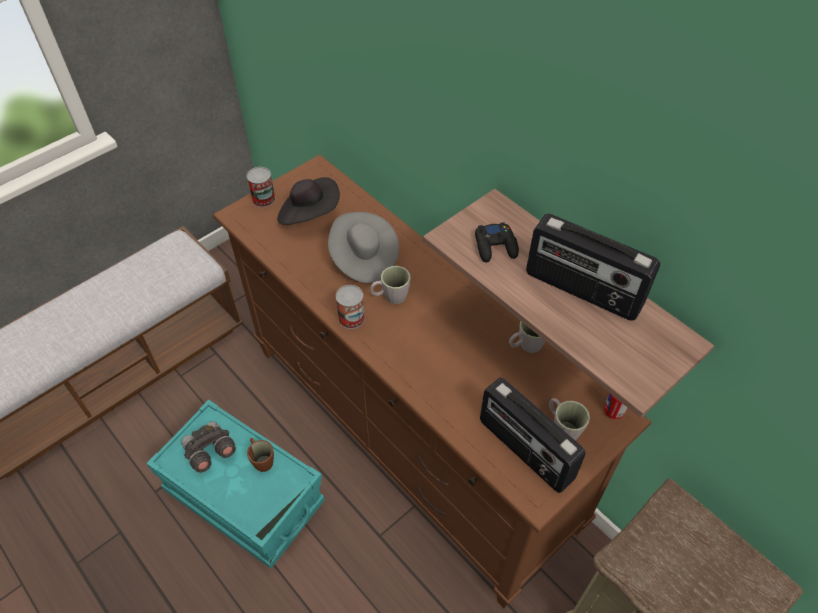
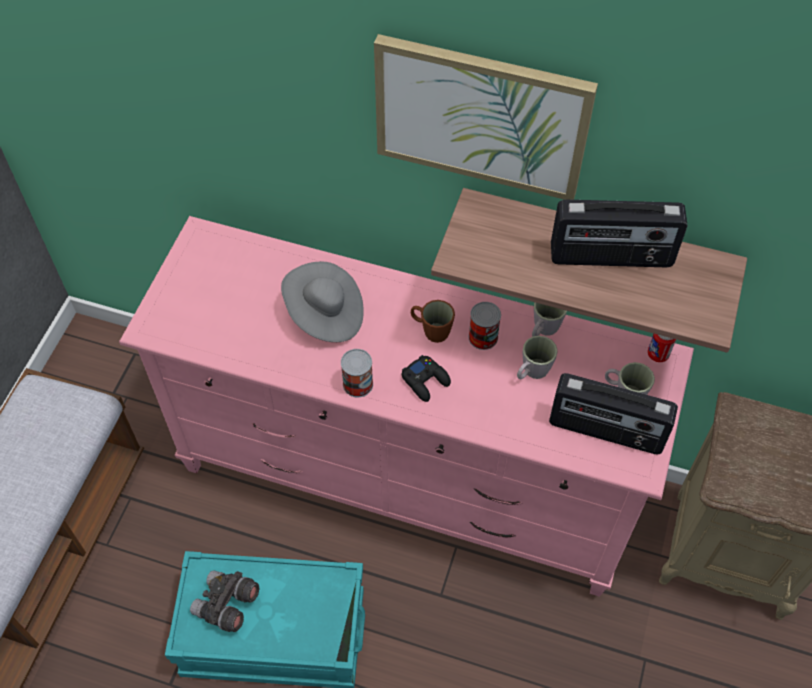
camera: 30 degrees left, 5 degrees up
(261, 459) = (289, 583): brown mug -> brown mug (431, 330)
(263, 199) = (165, 297): can -> can (483, 337)
(309, 214) = (231, 291): black hat -> none
(390, 297) = (381, 342): grey mug -> grey mug (532, 372)
(410, 436) = (407, 478): brown dresser -> pink dresser
(495, 246) = (506, 249): black game controller -> black game controller (426, 381)
(513, 118) = (481, 116): none -> picture

